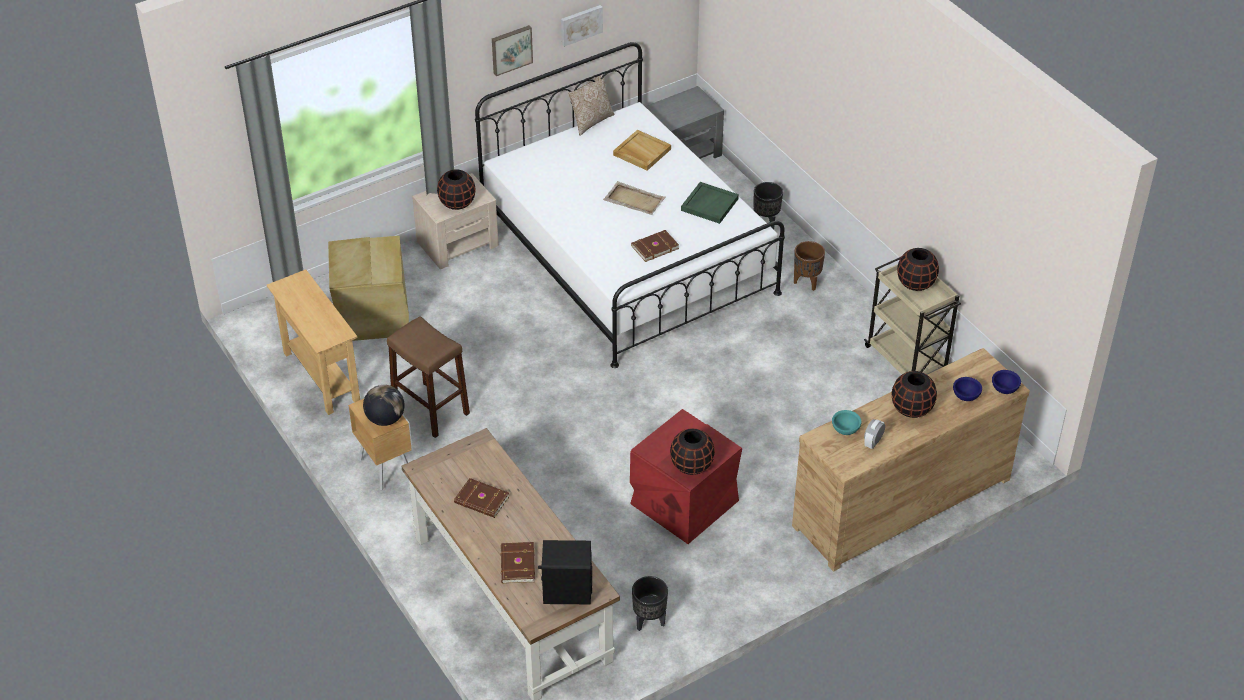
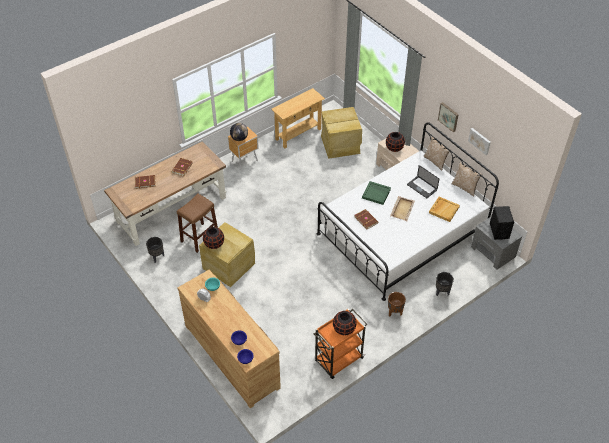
camera: 85 degrees right, 5 degrees up
(431, 409) = (281, 171): brown stool -> brown stool (199, 237)
(519, 147) = (435, 161): none -> pillow
(567, 591) = (129, 199): black speaker -> black speaker (499, 231)
(583, 171) = (422, 187): none -> laptop
(682, 502) = (229, 265): red storage box -> beige storage box
(709, 204) = (406, 240): green tray -> green tray (376, 193)
(906, 360) = (338, 360): beige cart -> orange cart
(911, 408) = (229, 316): black vase -> none

